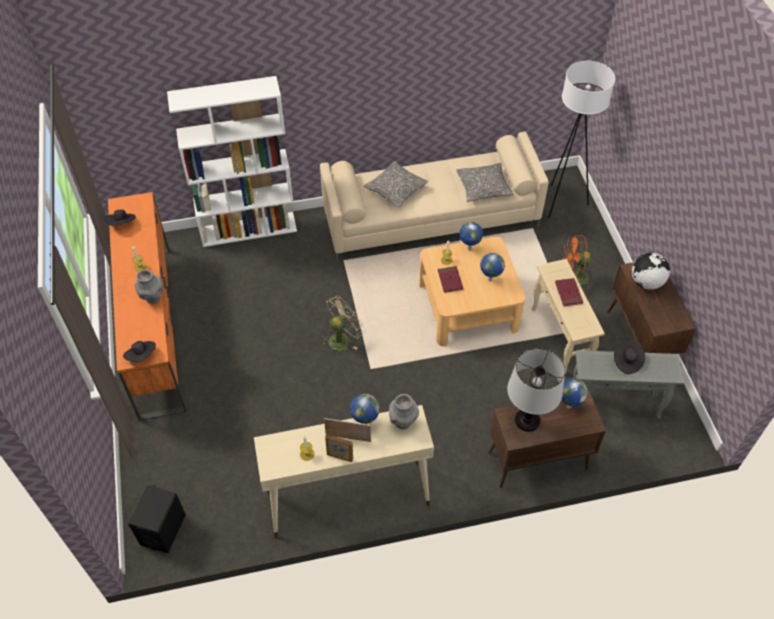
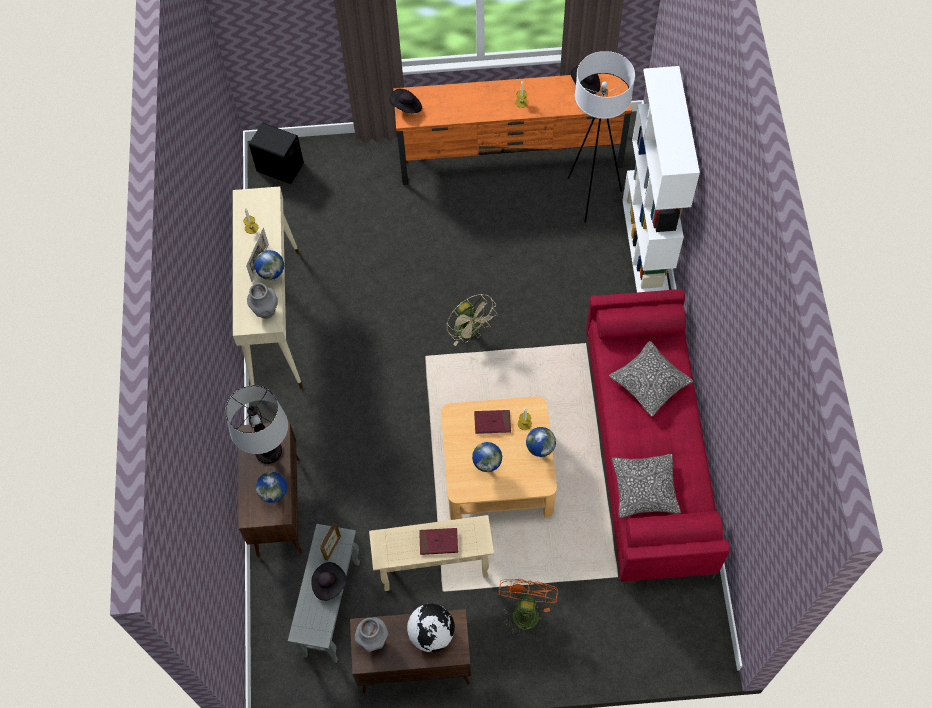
camera: 100 degrees right, 10 degrees up
(153, 298) = (477, 114): grey vase -> grey vase (373, 640)
(339, 457) = (241, 254): picture frame -> picture frame (332, 548)
(431, 217) = (648, 452): beige sofa -> red sofa
(562, 203) = (662, 627): white floor lamp -> white floor lamp (591, 196)

